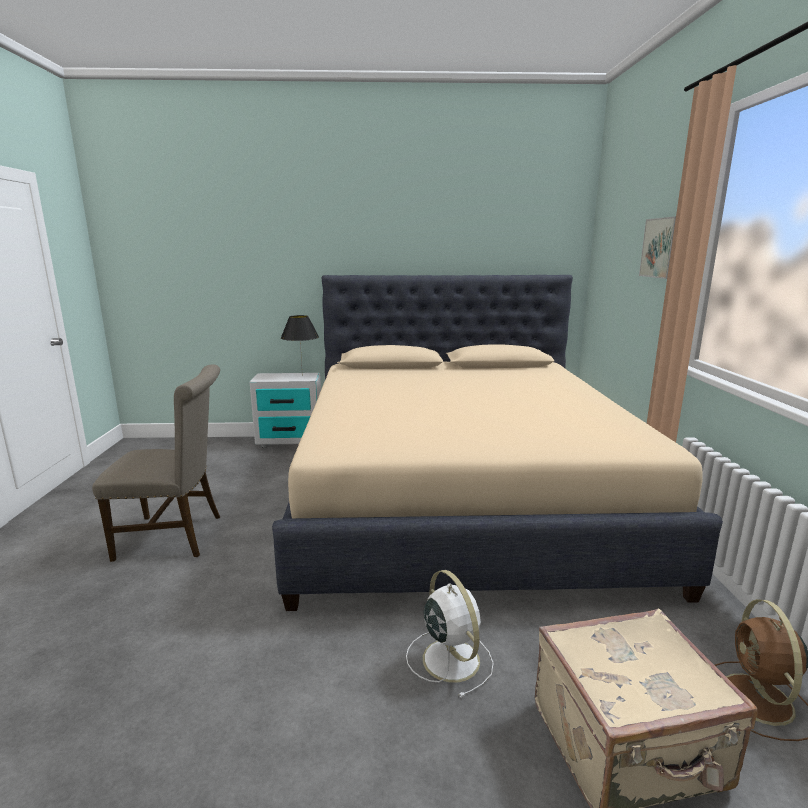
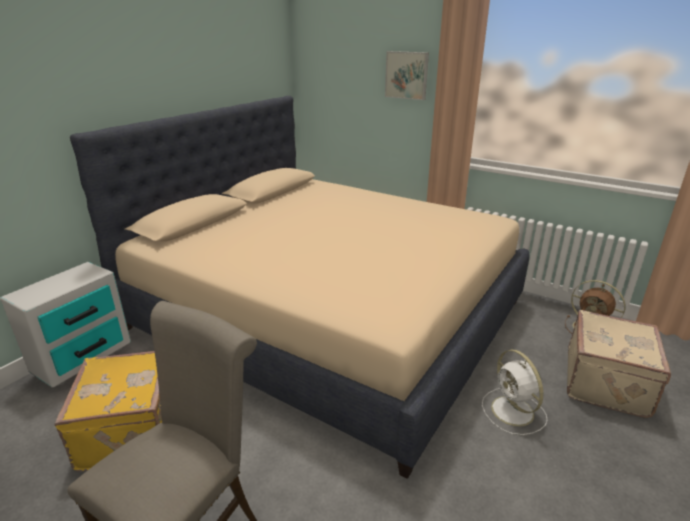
camera: 55 degrees left, 10 degrees up
(245, 482) = (133, 430): none -> yellow suitcase
(302, 375) = (80, 273): black table lamp -> none
(449, 658) = (513, 412): white fan -> white fan turned 120 degrees counterclockwise

